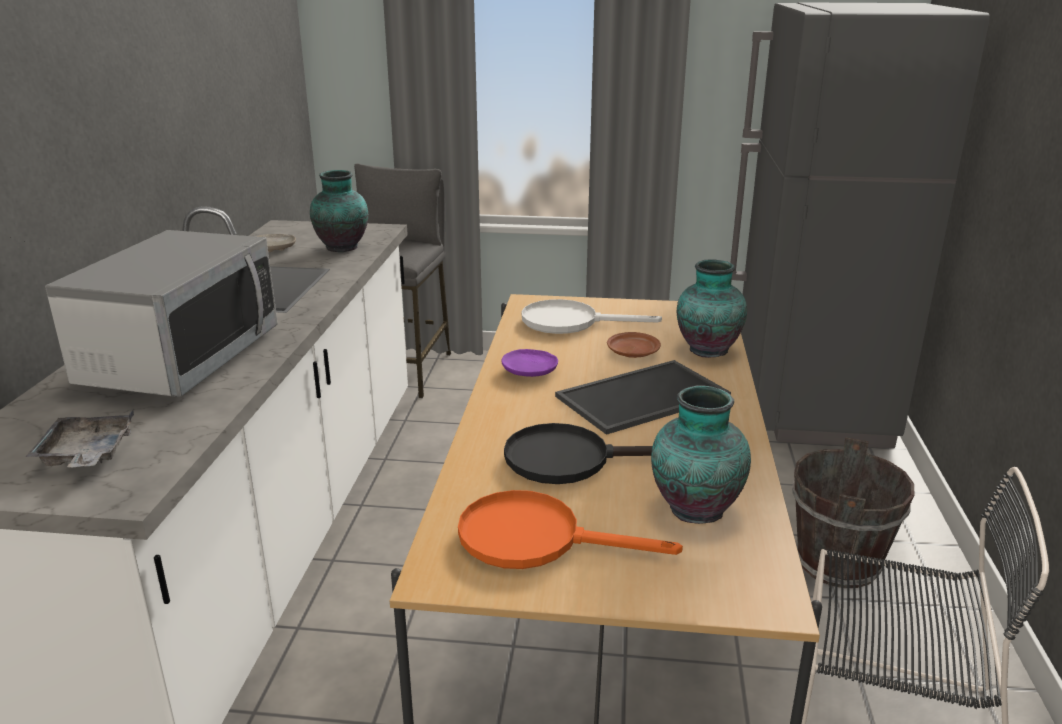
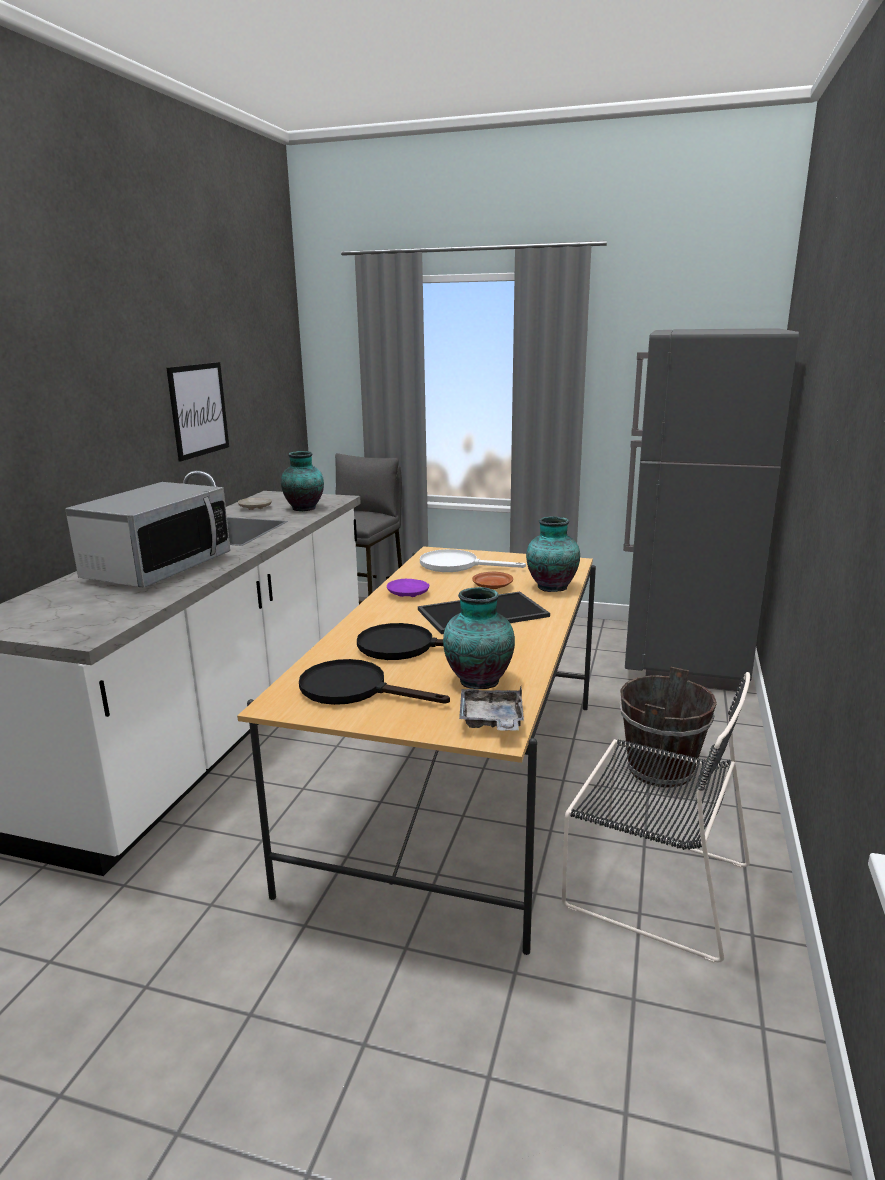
camera: 10 degrees right, 5 degrees down
(86, 455) = (71, 616): grey tray -> grey tray (491, 720)
(190, 116) = (198, 410): none -> picture
(536, 538) = (355, 689): orange frying pan -> black frying pan

